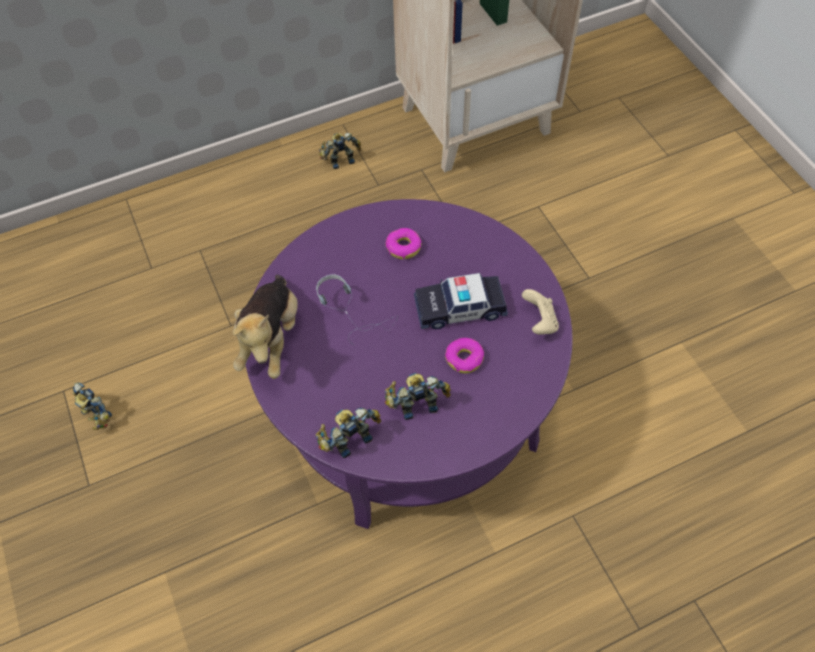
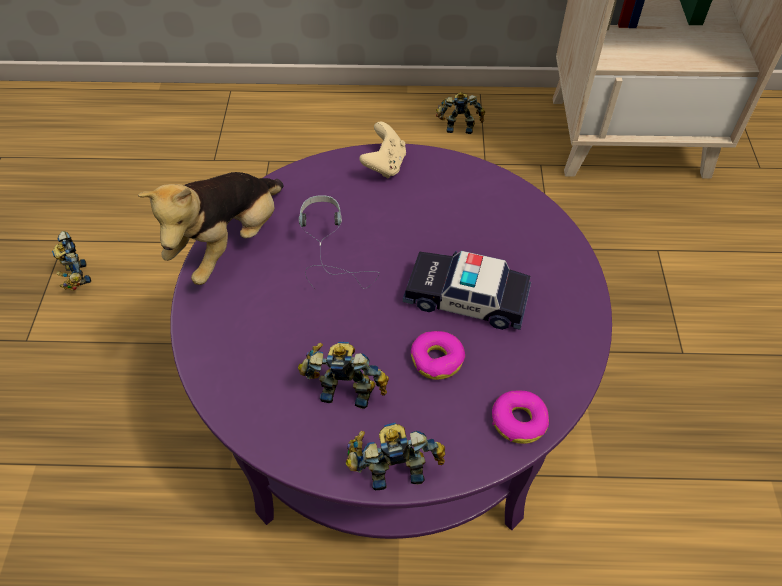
camera: 25 degrees right, 5 degrees down
(349, 438) = (242, 392): toy robot -> toy robot (394, 466)
(403, 247) = (438, 204): donut -> donut (518, 420)
(539, 322) = (559, 355): beige game controller -> beige game controller (385, 165)

